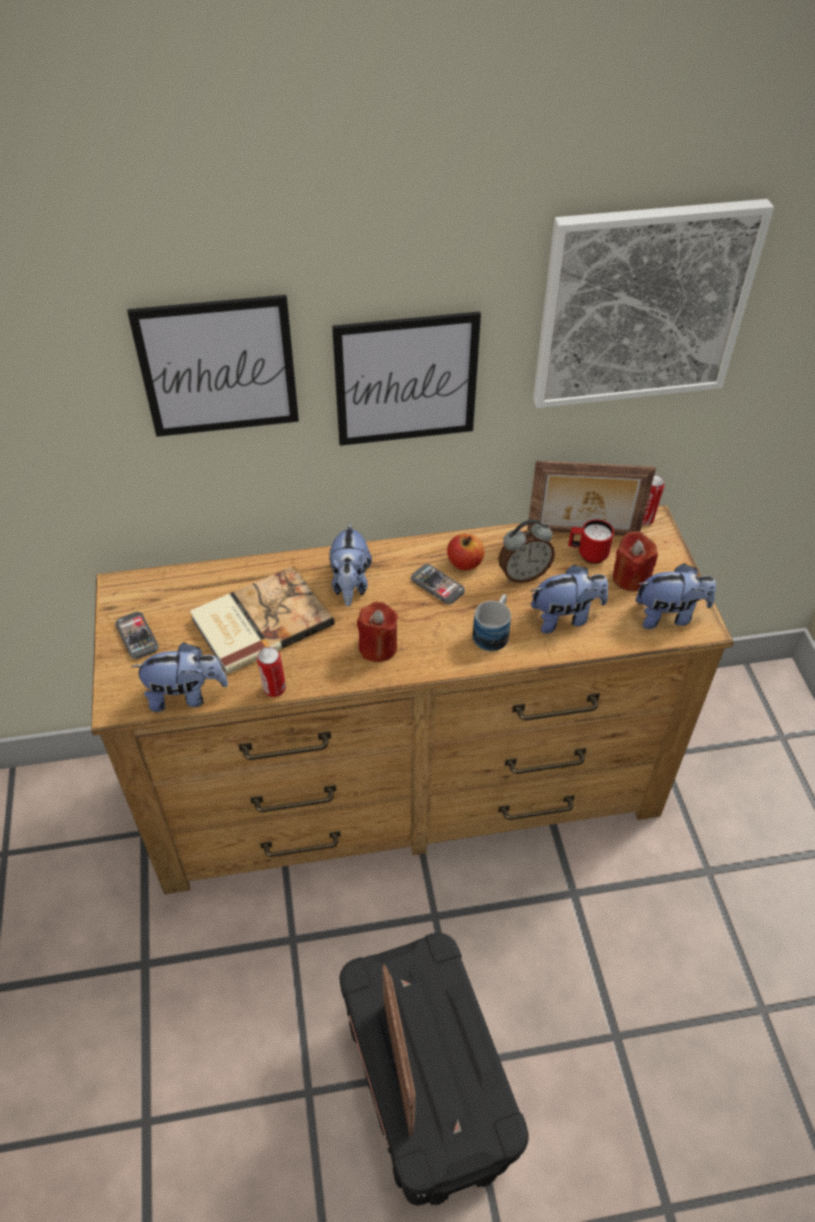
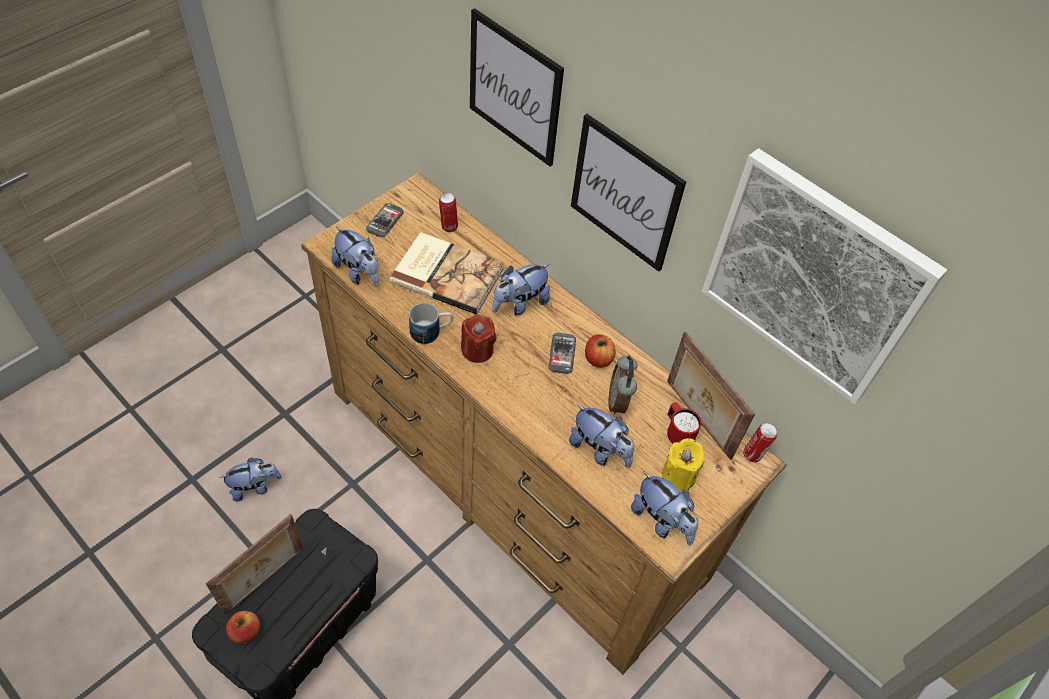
camera: 50 degrees right, 5 degrees up
(215, 1050) = (254, 487): none -> plush toy
(274, 690) = (397, 314): can -> can (448, 227)
(448, 1121) = (245, 631): none -> apple
(493, 632) = (547, 411): mug -> mug (431, 332)
(523, 574) = (618, 401): alarm clock -> alarm clock turned 60 degrees clockwise
(630, 578) = (678, 475): red candle -> yellow candle

